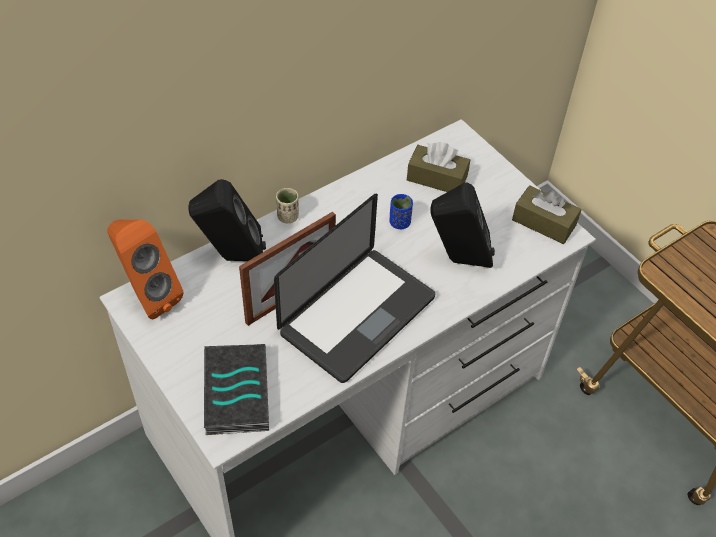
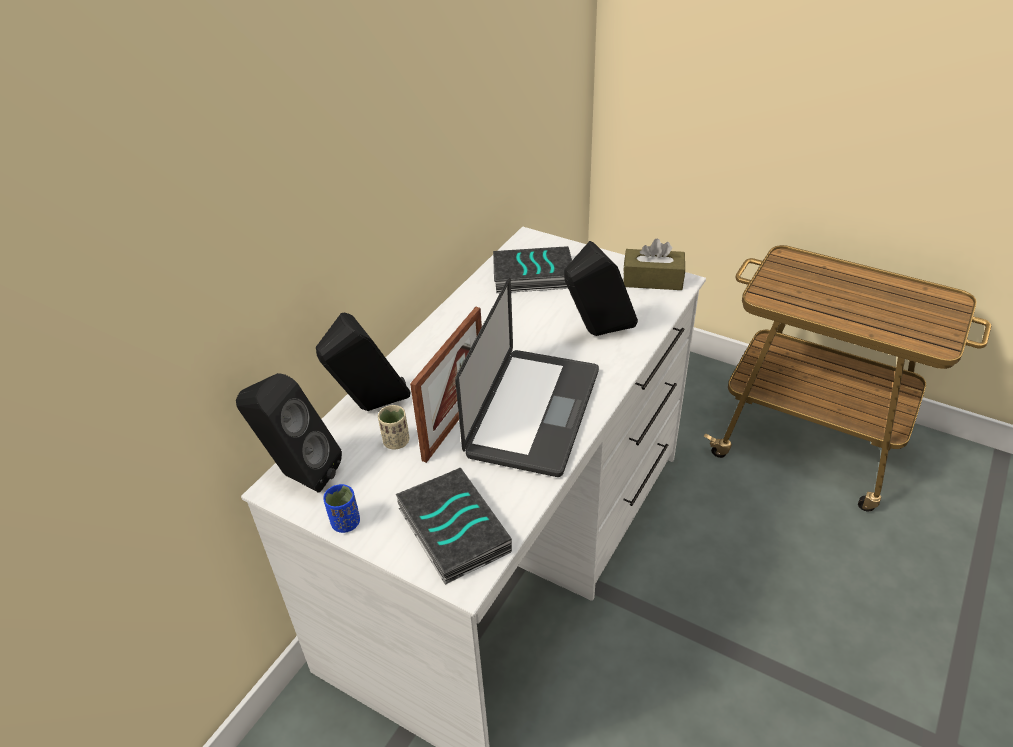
camera: 20 degrees left, 10 degrees down
(148, 296) = (299, 475): orange speaker -> black speaker
(288, 217) = (407, 353): beige cup -> beige cup (396, 441)
(399, 223) = (521, 322): blue cup -> blue cup (345, 523)
(437, 178) = (532, 277): brown tissue box -> book

